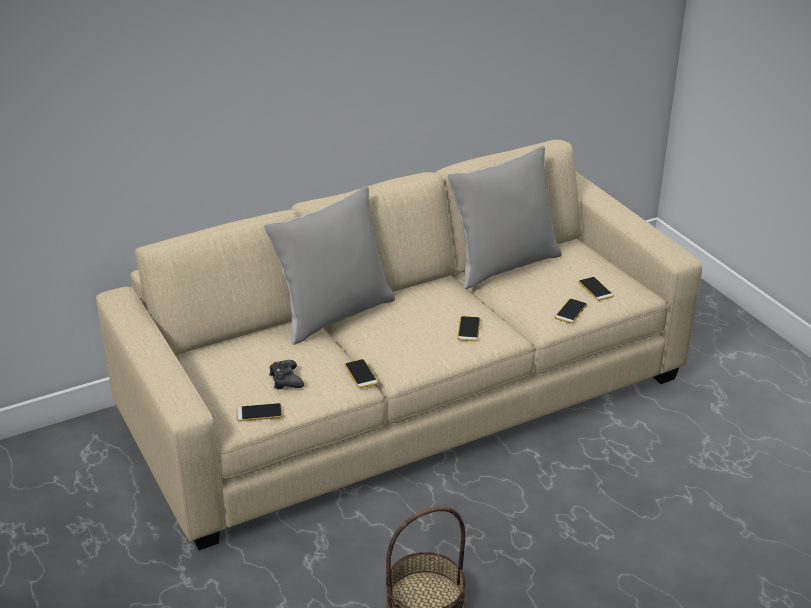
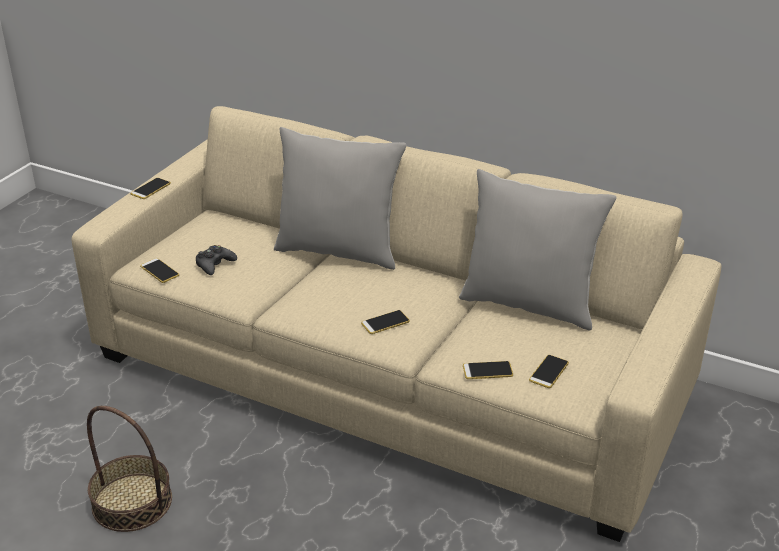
camera: 55 degrees right, 0 degrees up
(361, 374) = (258, 295): phone -> phone (150, 189)

